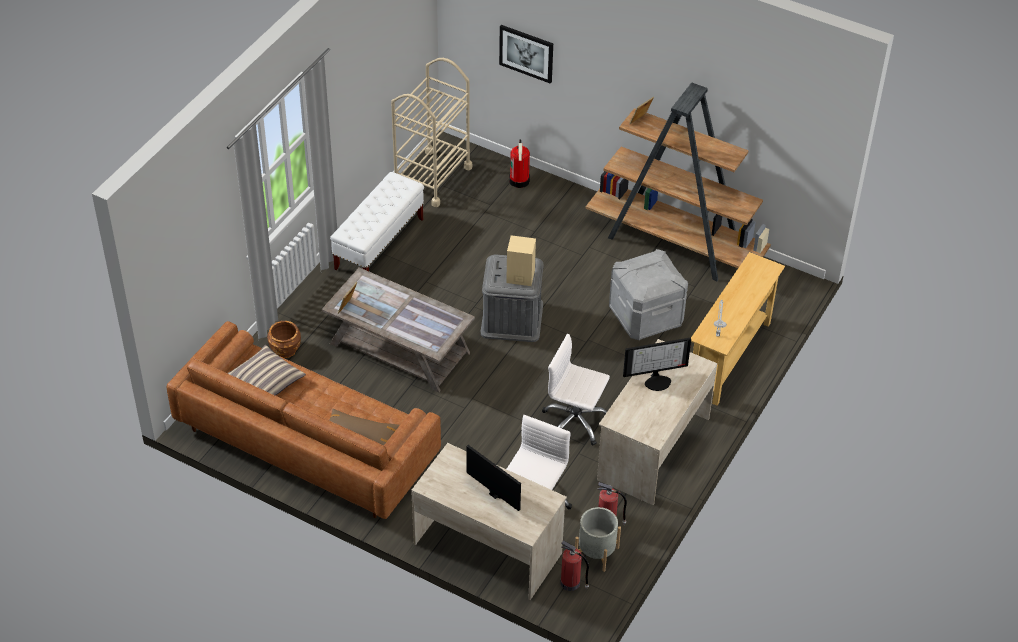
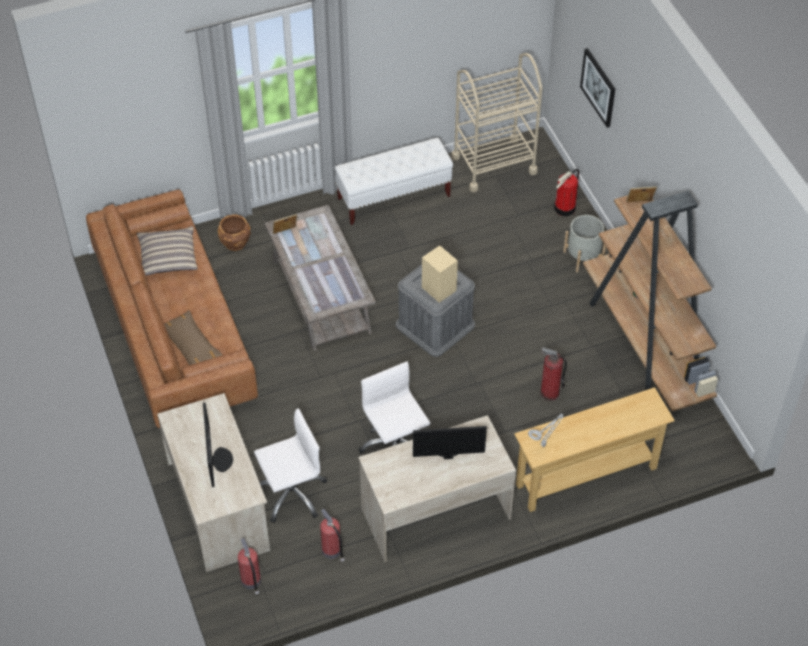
camera: 40 degrees right, 5 degrees up
(596, 553) = (297, 570): grey planter -> grey planter (583, 257)
(645, 317) = (549, 393): grey storage box -> fire extinguisher
(657, 380) = (447, 452): monitor -> monitor turned 150 degrees clockwise

